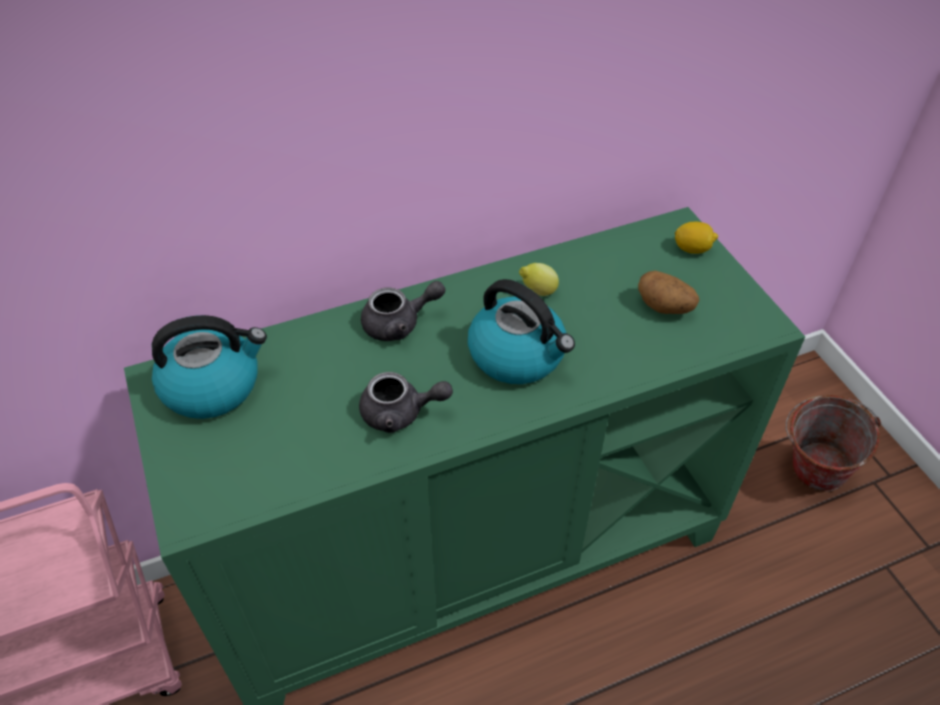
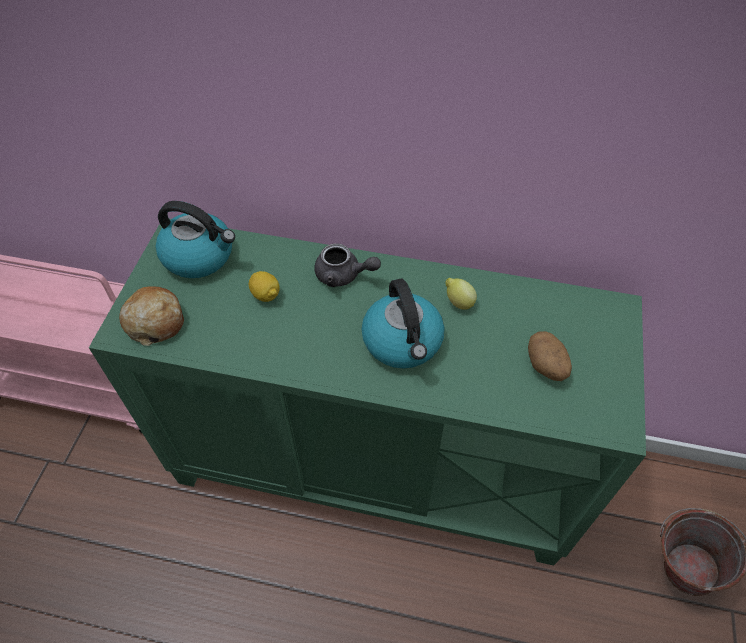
camera: 35 degrees right, 5 degrees up
(223, 482) = (155, 321): none -> bread
(401, 413) = (291, 338): grey teapot -> none
(692, 249) = (612, 332): lemon -> lemon (265, 295)

